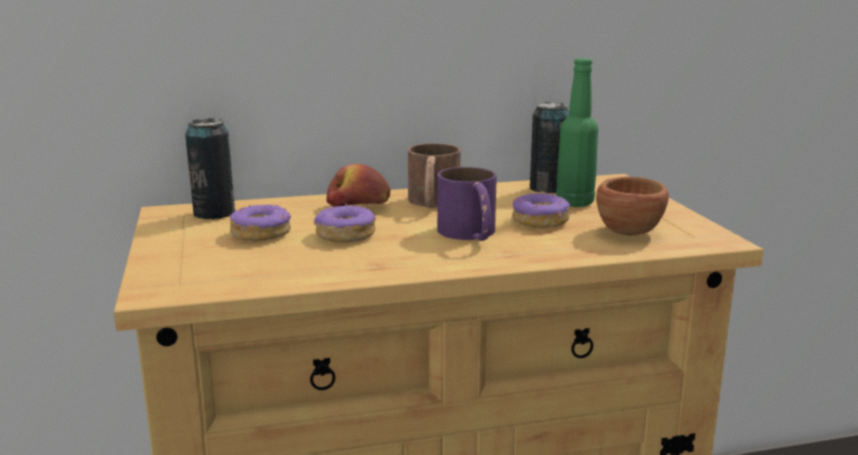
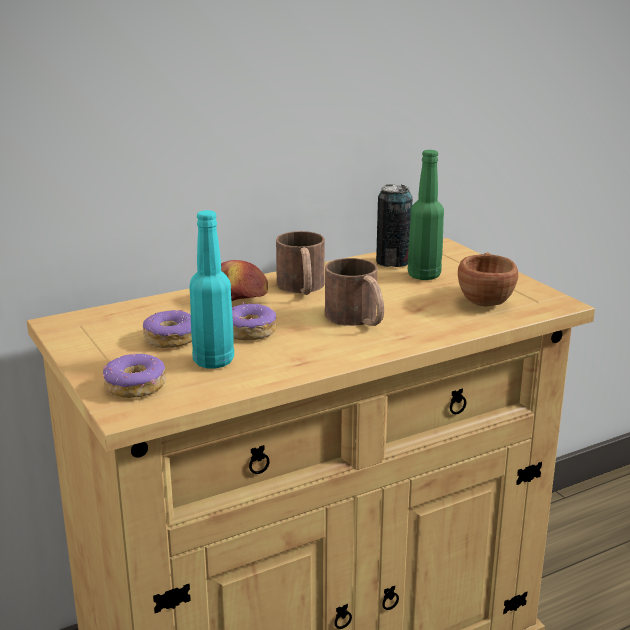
camera: 15 degrees left, 5 degrees up
(214, 213) = (107, 320): can -> none
(285, 257) = (213, 361): none -> turquoise bottle
(471, 235) = (358, 319): purple mug -> brown mug
(540, 221) = (407, 298): donut -> donut (135, 386)

